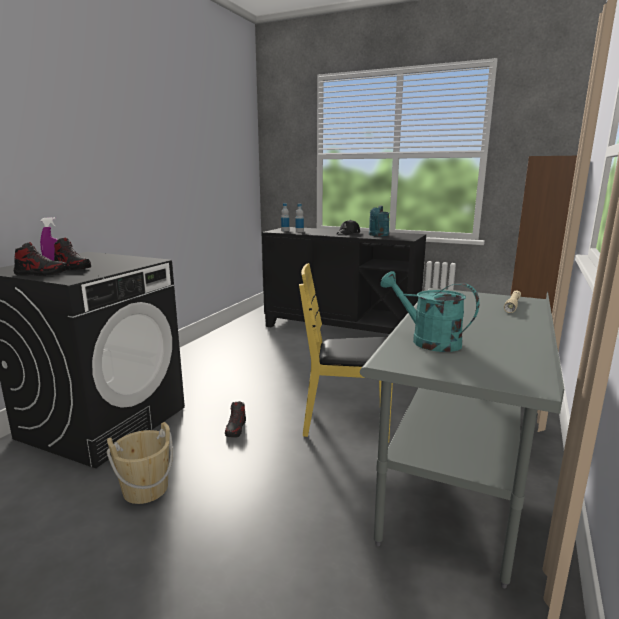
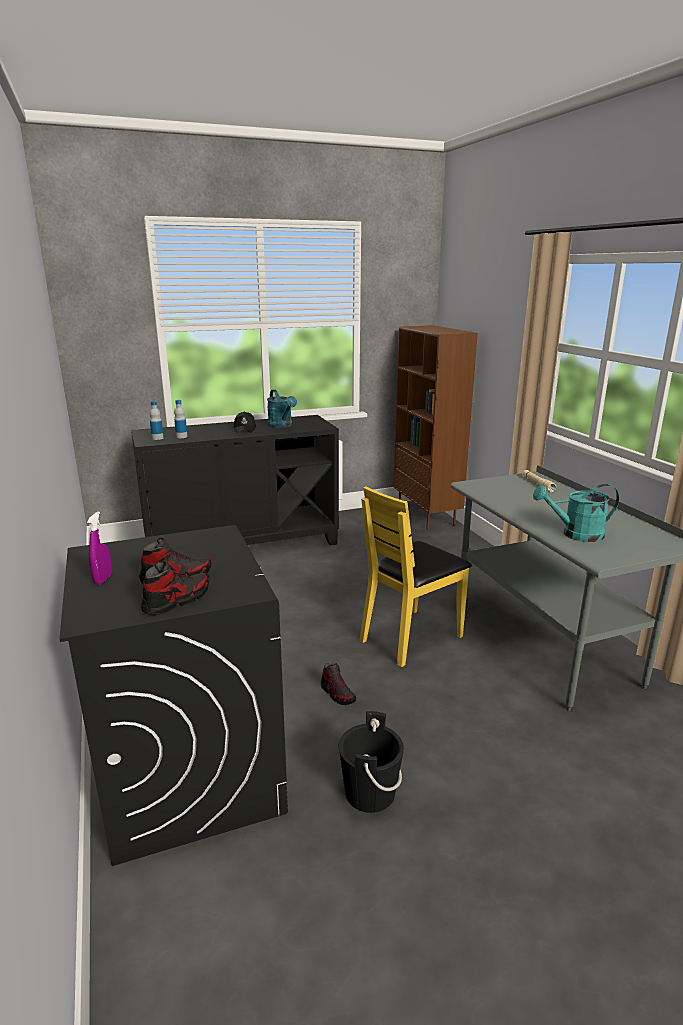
camera: 45 degrees left, 5 degrees up
(145, 489) = (370, 792): beige bucket -> black bucket

